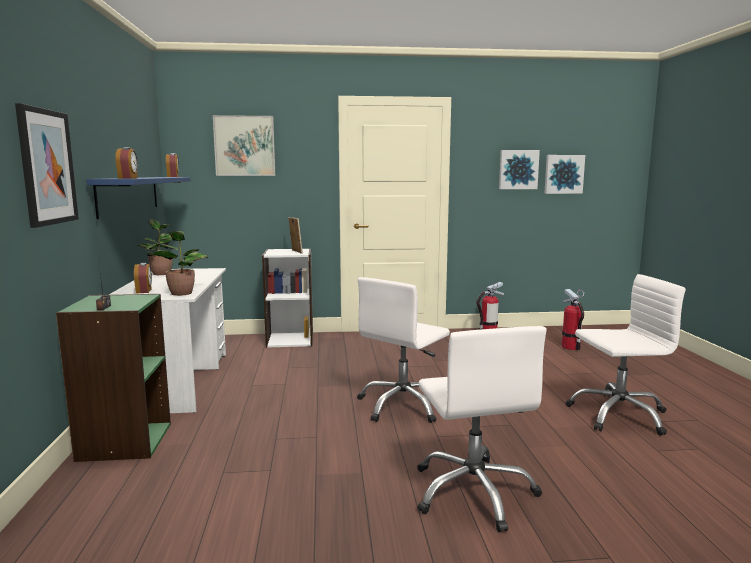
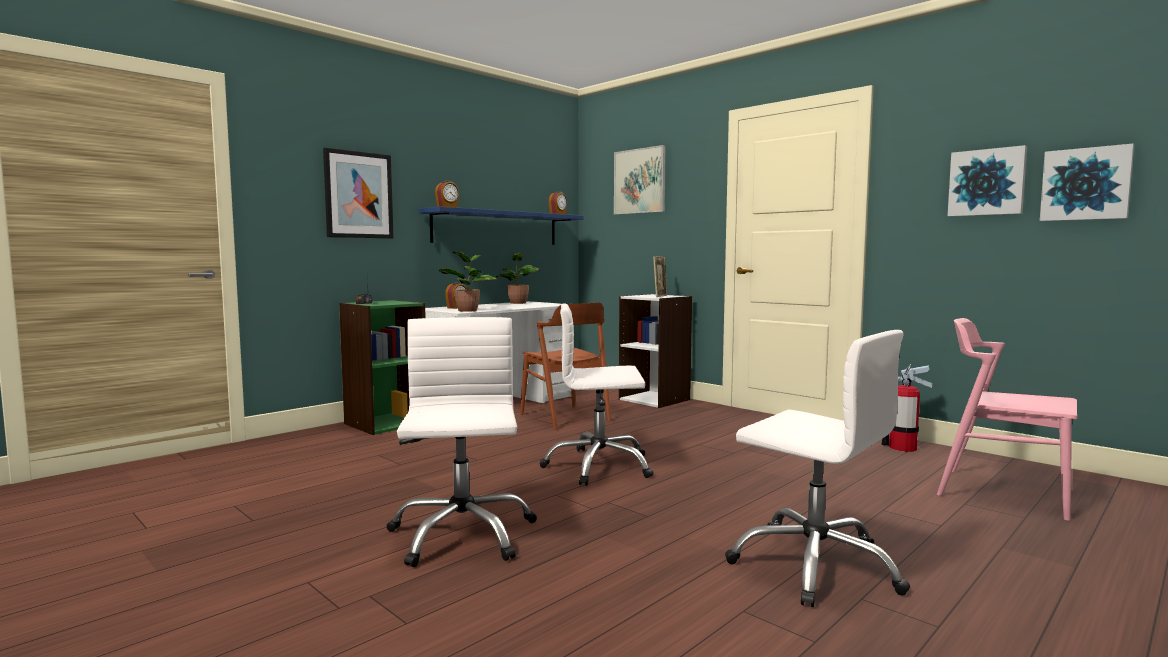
camera: 50 degrees right, 5 degrees down
(272, 376) = (564, 417): none -> brown chair
(474, 492) = (461, 534): white office chair -> white office chair turned 135 degrees clockwise
(571, 347) = (1003, 492): fire extinguisher -> pink chair

